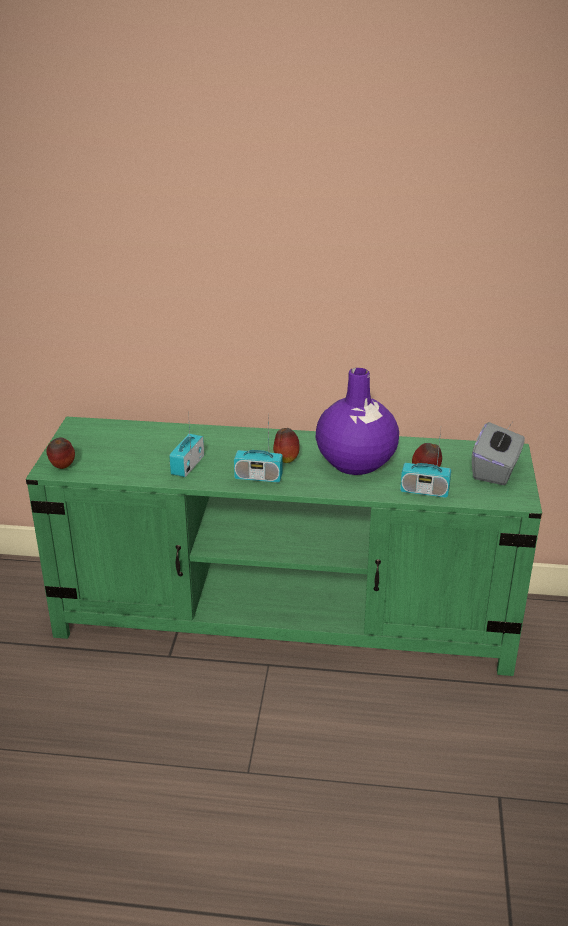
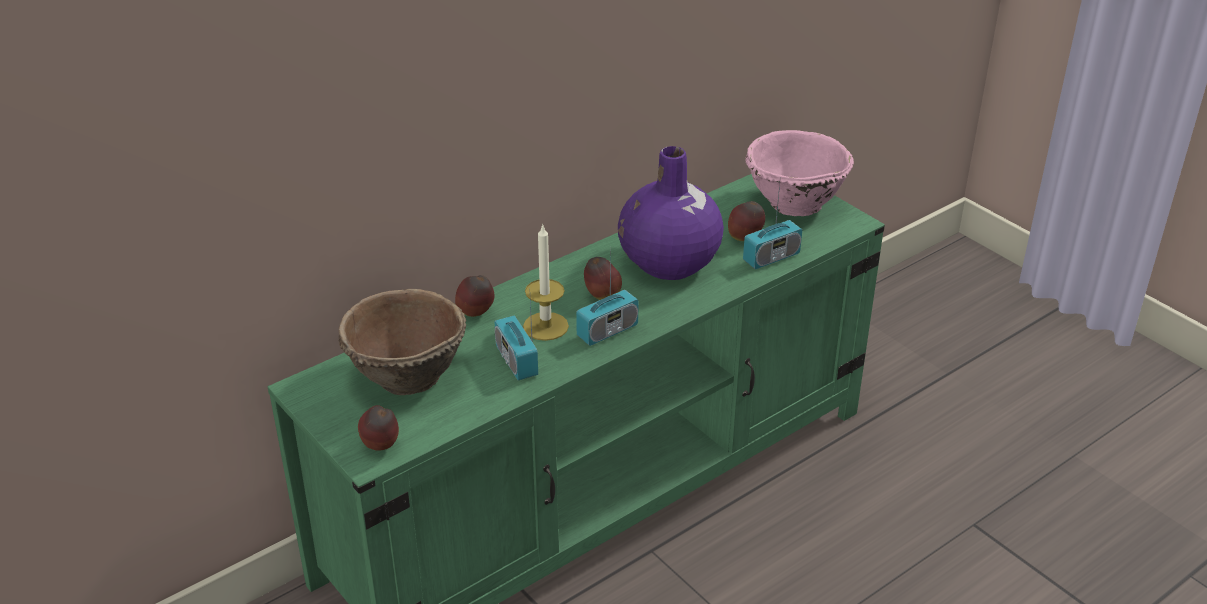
camera: 45 degrees left, 5 degrees up
(126, 444) = (406, 377): none -> brown bowl
(208, 434) = (476, 314): none -> apple
(231, 458) = (545, 326): none -> candle
(495, 470) = (794, 203): grey tissue box -> pink bowl

